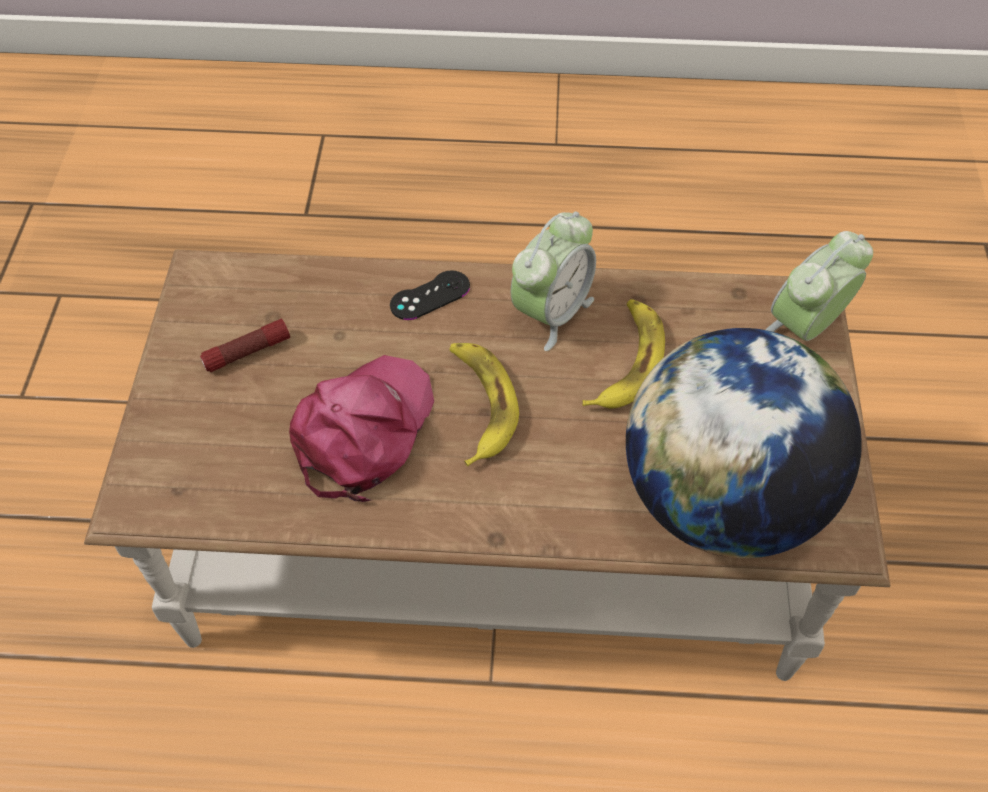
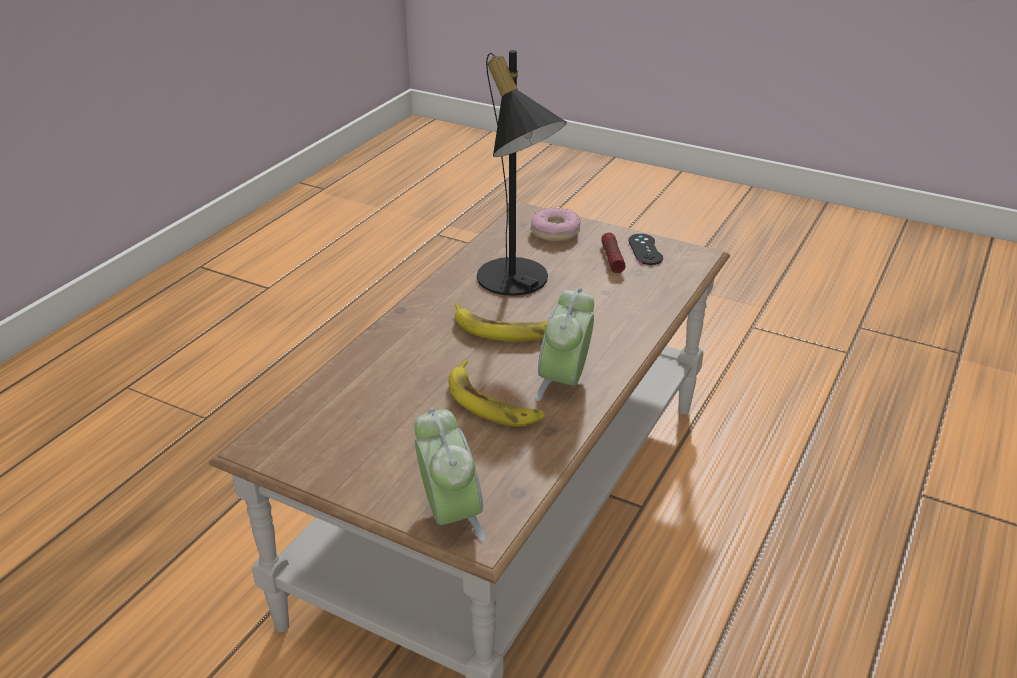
camera: 115 degrees right, 20 degrees down
(189, 442) = (555, 232): none -> donut
(363, 432) = (517, 284): pink cap -> black table lamp
(430, 295) = (619, 334): black game controller -> black game controller (645, 249)
(551, 313) = (564, 382): alarm clock -> alarm clock turned 45 degrees clockwise
(721, 500) = (340, 403): globe -> none

